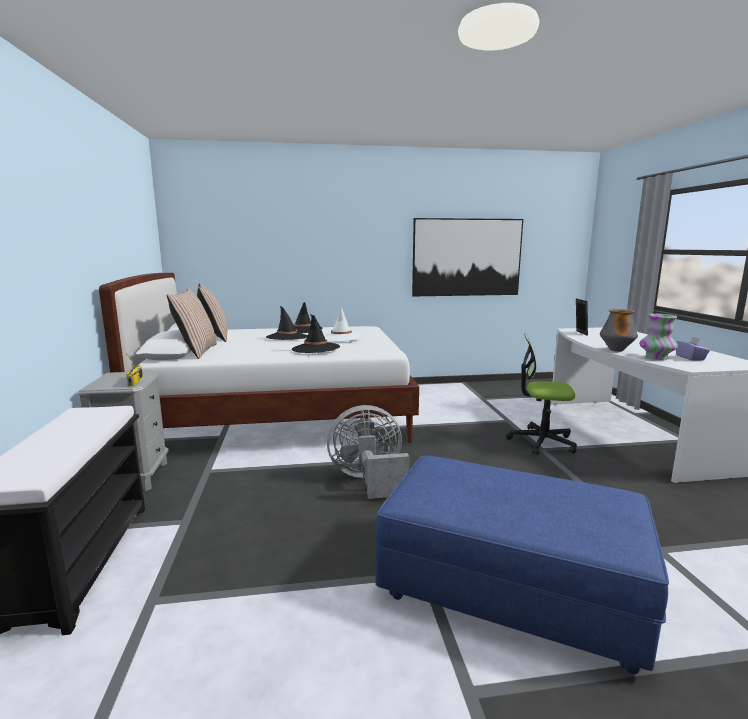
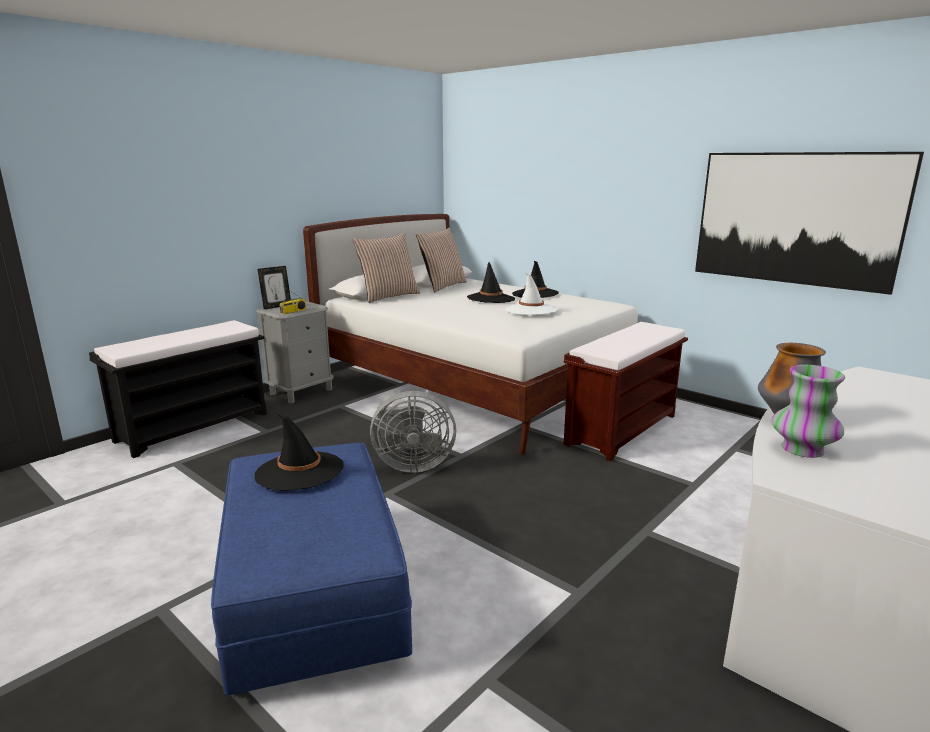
camera: 50 degrees right, 5 degrees up
(315, 348) = (466, 315): black hat -> black hat (299, 471)
(369, 480) = (411, 465): grey fan -> grey fan turned 135 degrees clockwise
(422, 408) = (622, 429): none -> brown bench
(541, 441) = (670, 525): office chair -> none
(579, 333) = (859, 382): picture frame -> picture frame (276, 306)
(690, 358) = (876, 474): purple tissue box -> none

